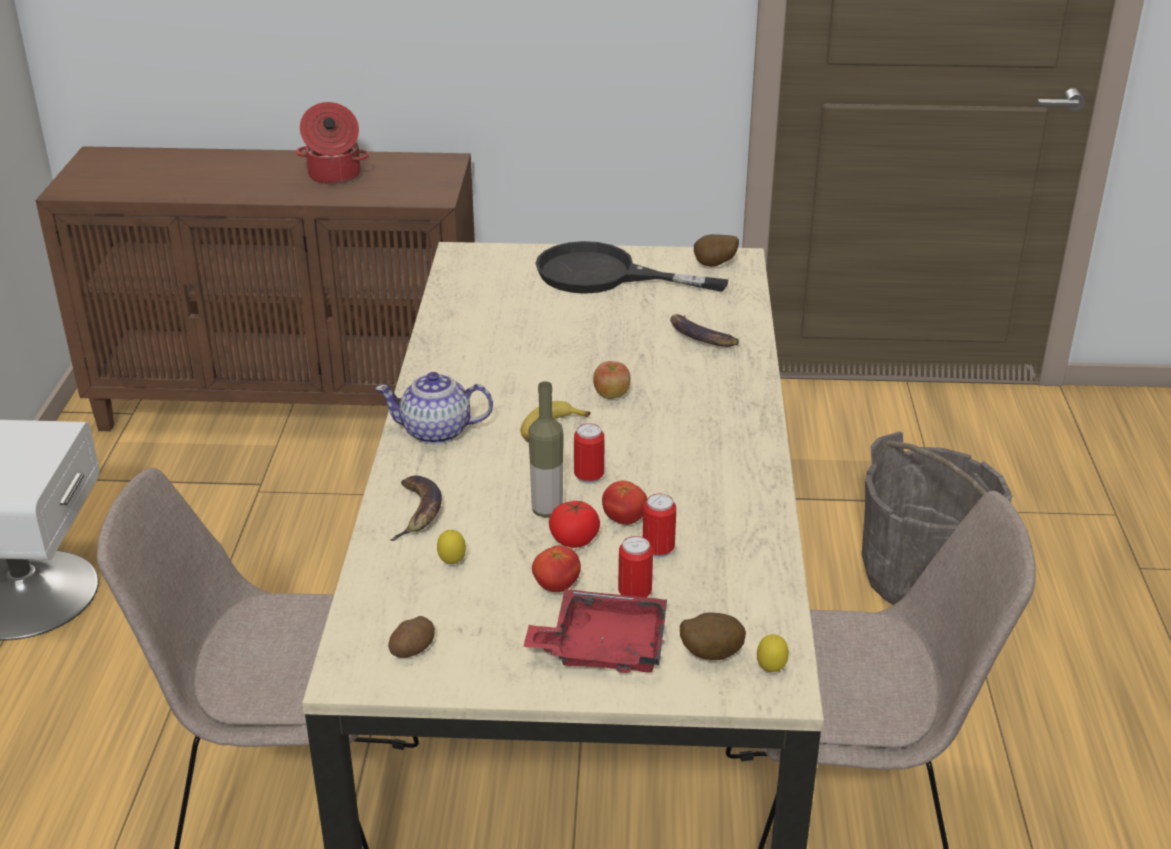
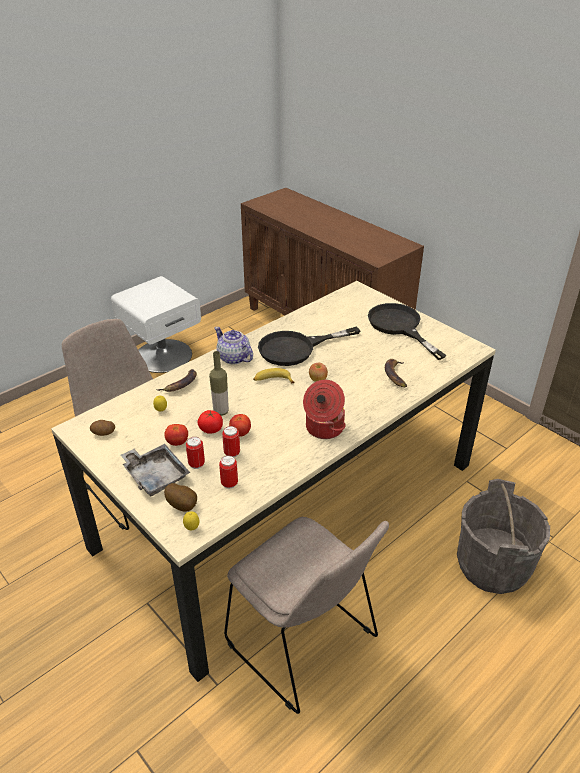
camera: 45 degrees right, 5 degrees up
(334, 176) = (353, 234): cooking pot -> cooking pot (323, 428)
(509, 371) = (296, 348): none -> black frying pan
(589, 477) = (255, 408): can -> can (229, 483)
(603, 647) = (155, 475): red tray -> grey tray
(715, 266) = (457, 346): potato -> none

